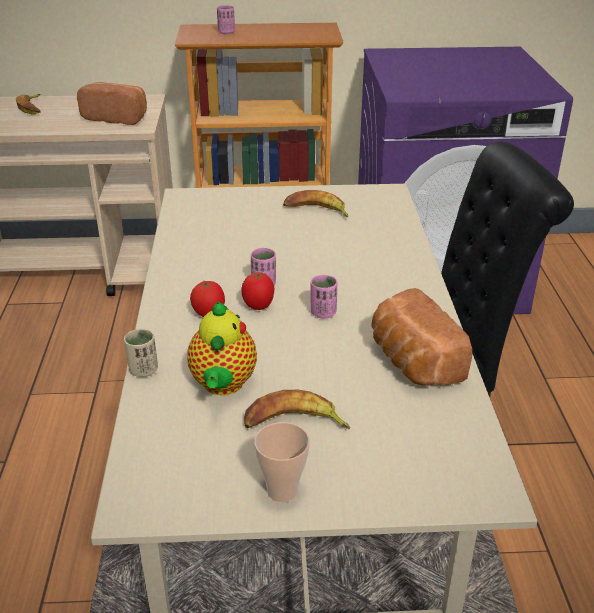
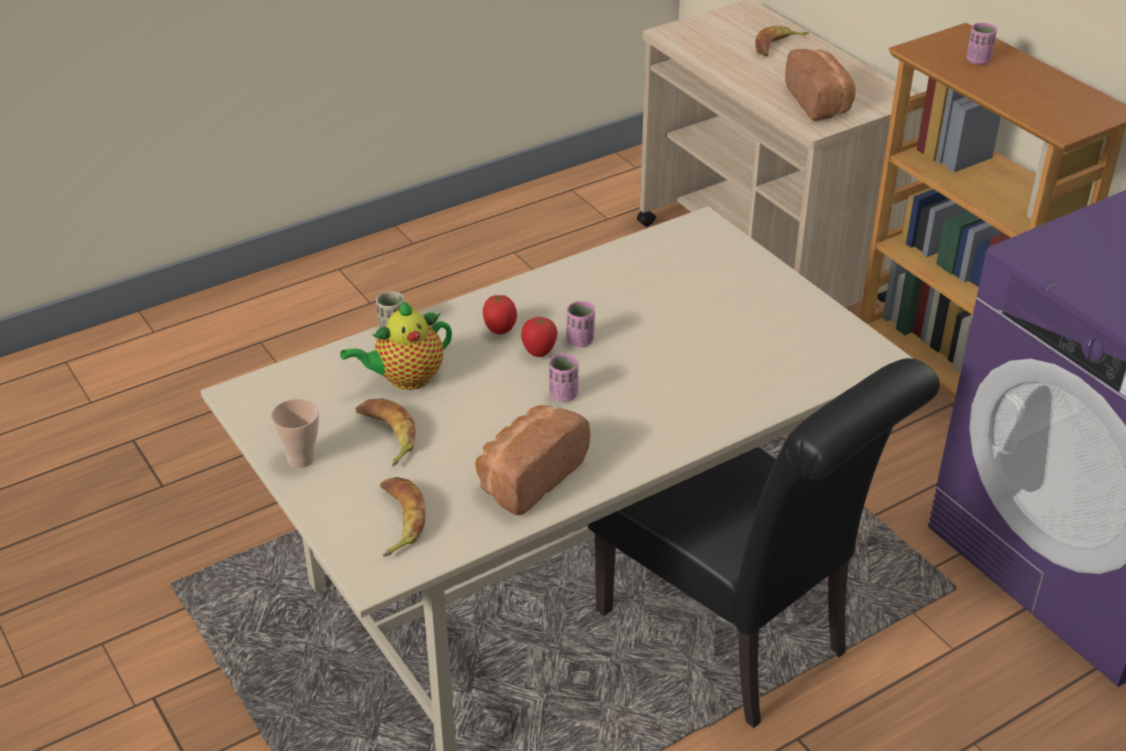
camera: 60 degrees right, 5 degrees up
(316, 210) = (767, 318): banana -> banana (397, 520)

